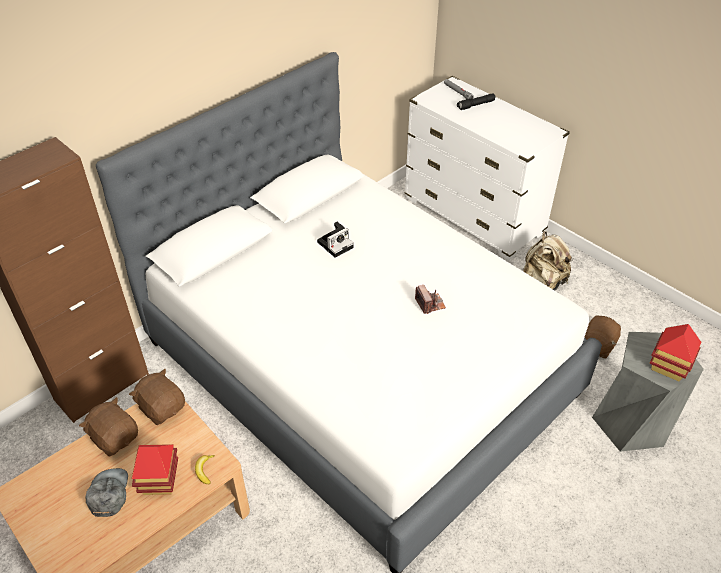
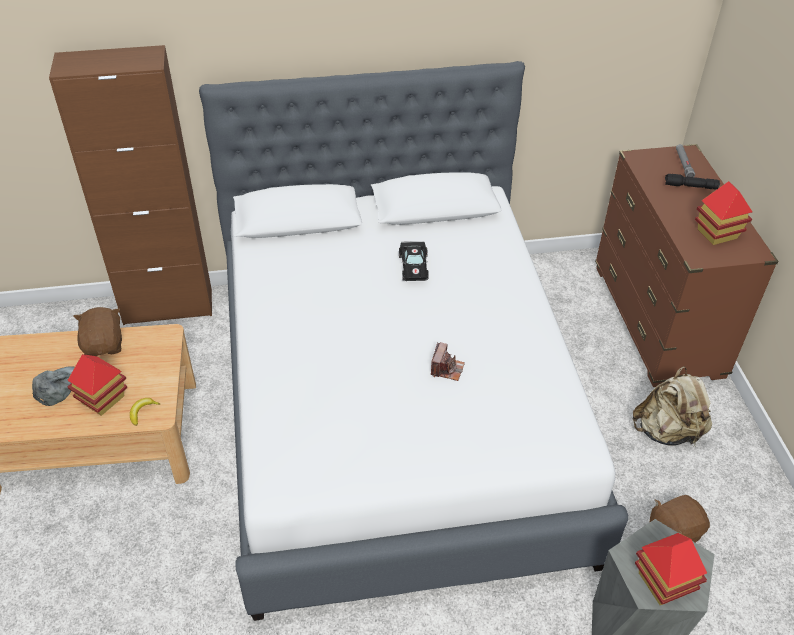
camera: 35 degrees right, 0 degrees up
(162, 407) = (159, 341): brown plush toy -> none
(336, 244) = (413, 266): camera -> black toy car
(473, 216) = (657, 321): white dresser -> brown dresser
(520, 129) = (717, 234): none -> toy house

